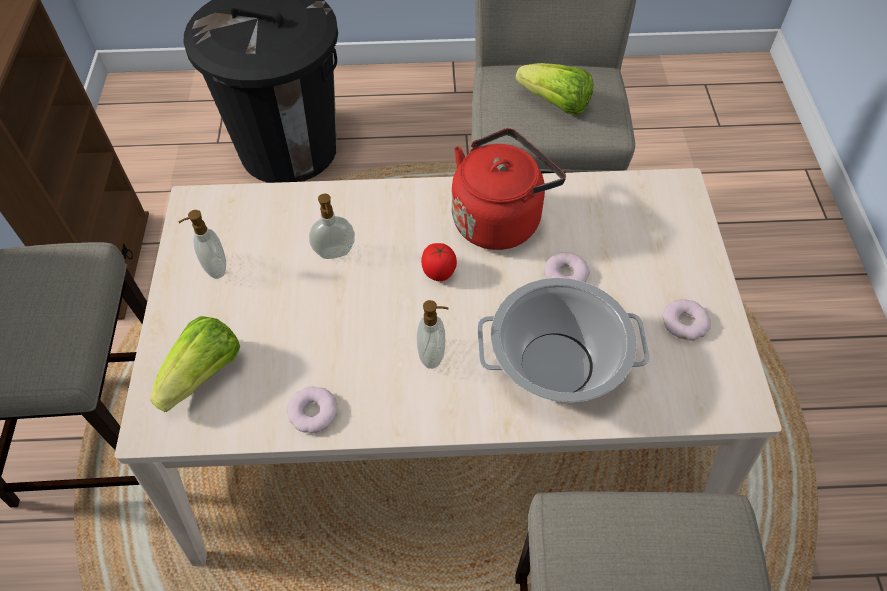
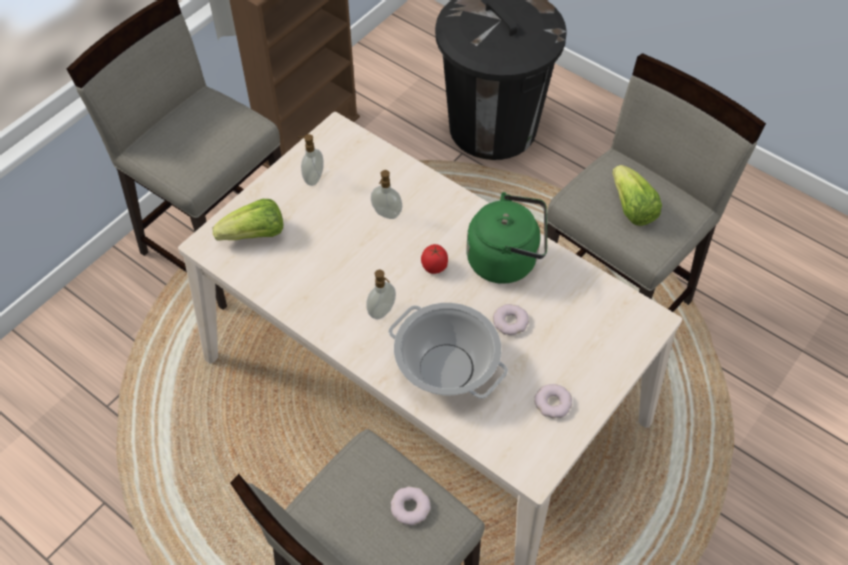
camera: 40 degrees right, 0 degrees up
(313, 412) = (289, 295): donut -> donut (410, 507)
(500, 218) = (506, 259): red kettle -> green kettle

